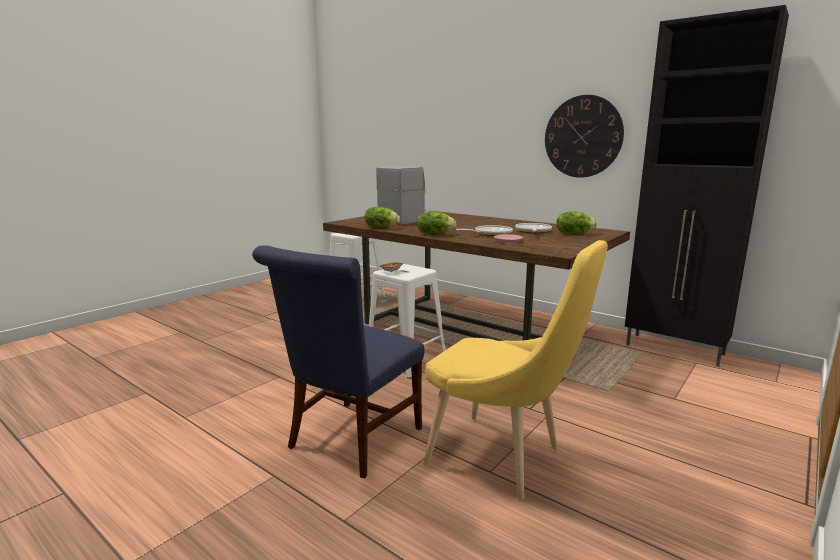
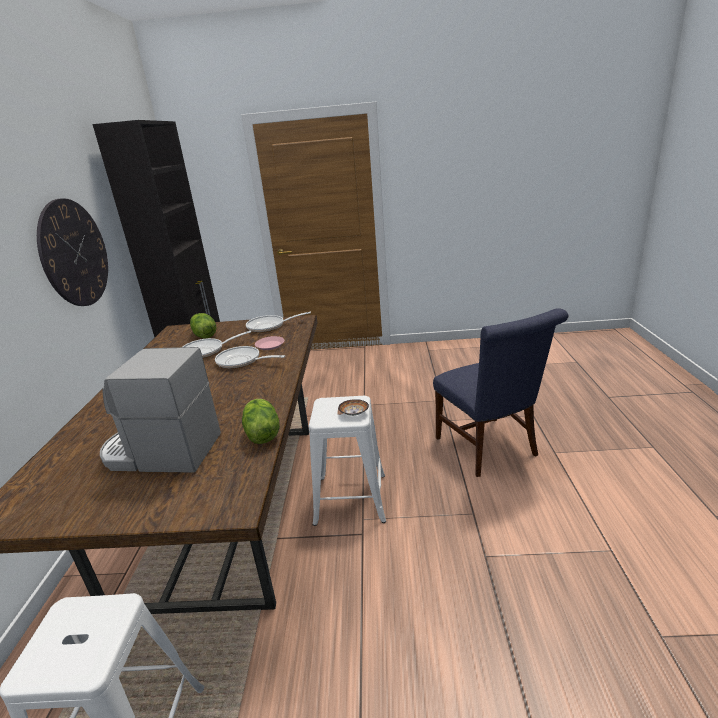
camera: 125 degrees left, 10 degrees up
(350, 441) = (490, 449): blue chair -> blue chair turned 75 degrees clockwise
(435, 234) = (273, 383): lettuce -> none
(502, 459) = (427, 401): yellow chair -> none
(561, 245) = (269, 326): none -> frying pan

